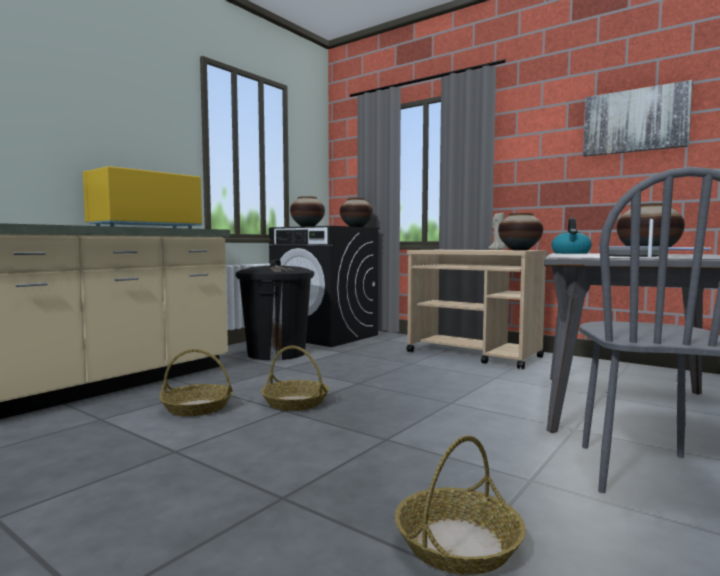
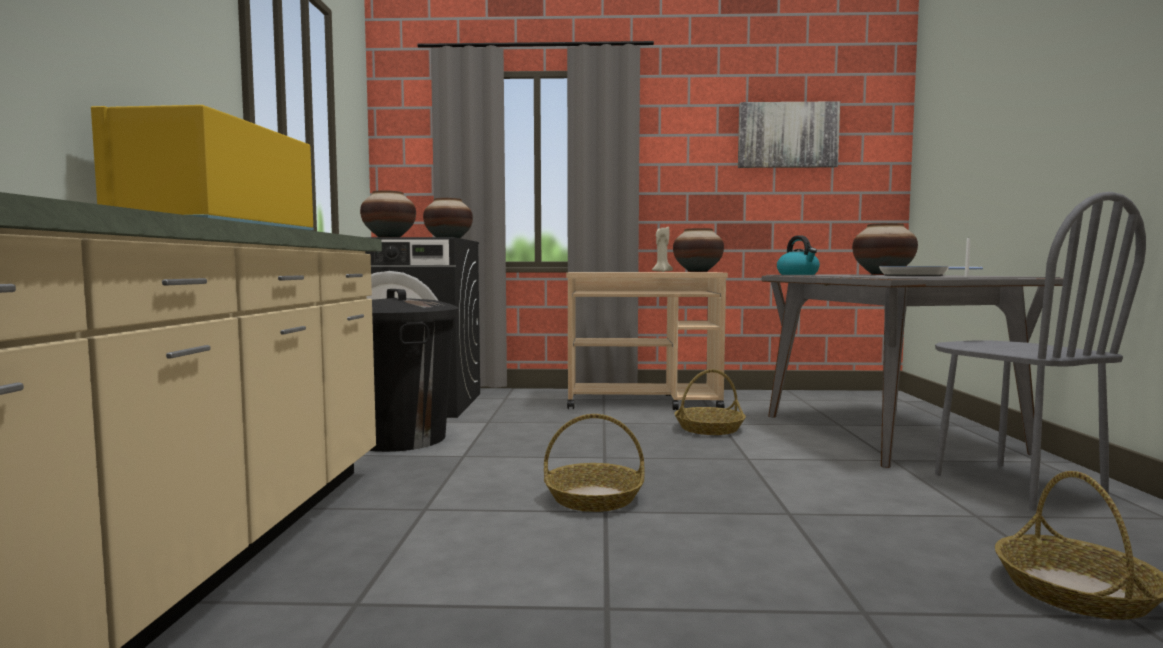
camera: 35 degrees left, 0 degrees up
(196, 408) = (477, 540): basket -> basket (709, 429)

